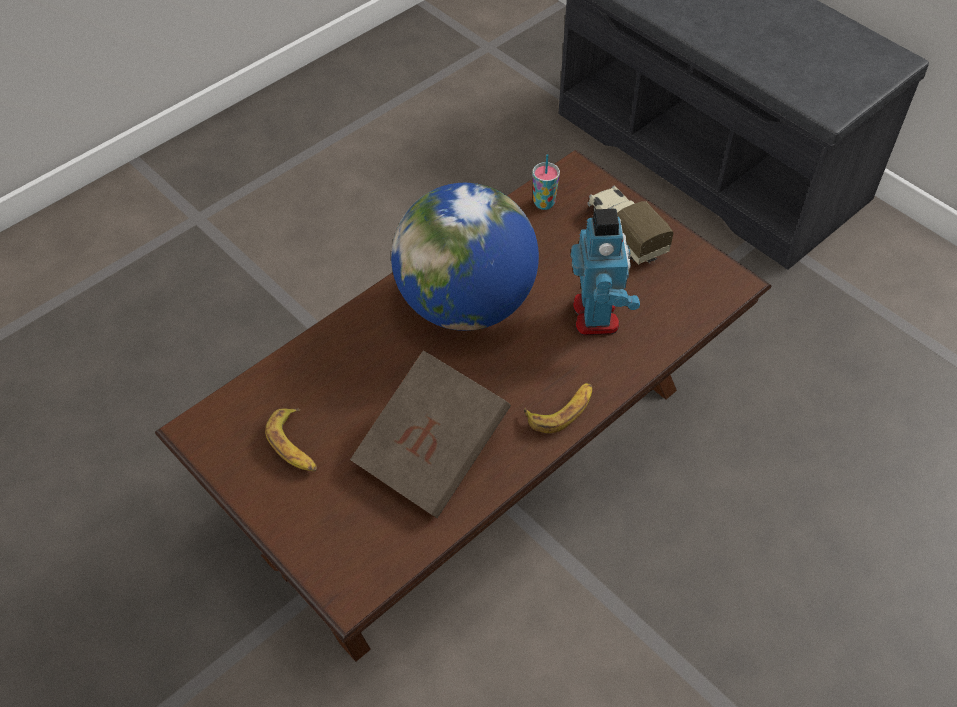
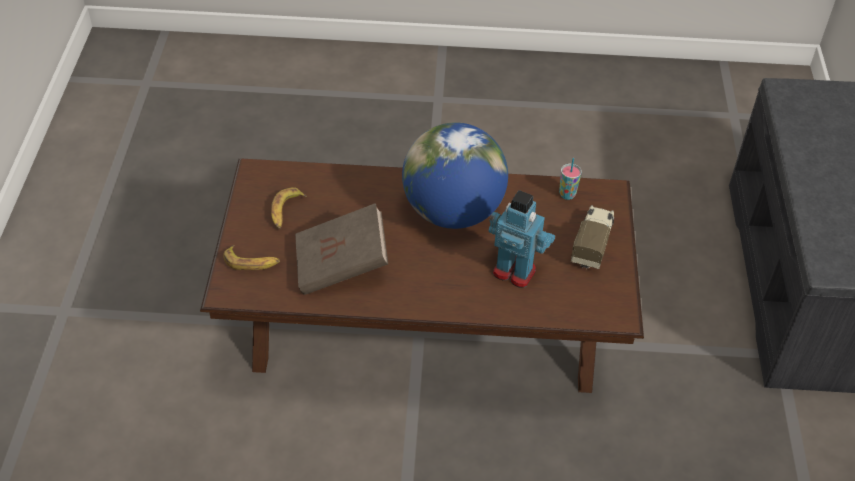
camera: 45 degrees right, 5 degrees down
(561, 410) = (430, 299): banana -> banana (252, 262)
(597, 315) = (514, 271): toy robot -> toy robot turned 105 degrees counterclockwise

